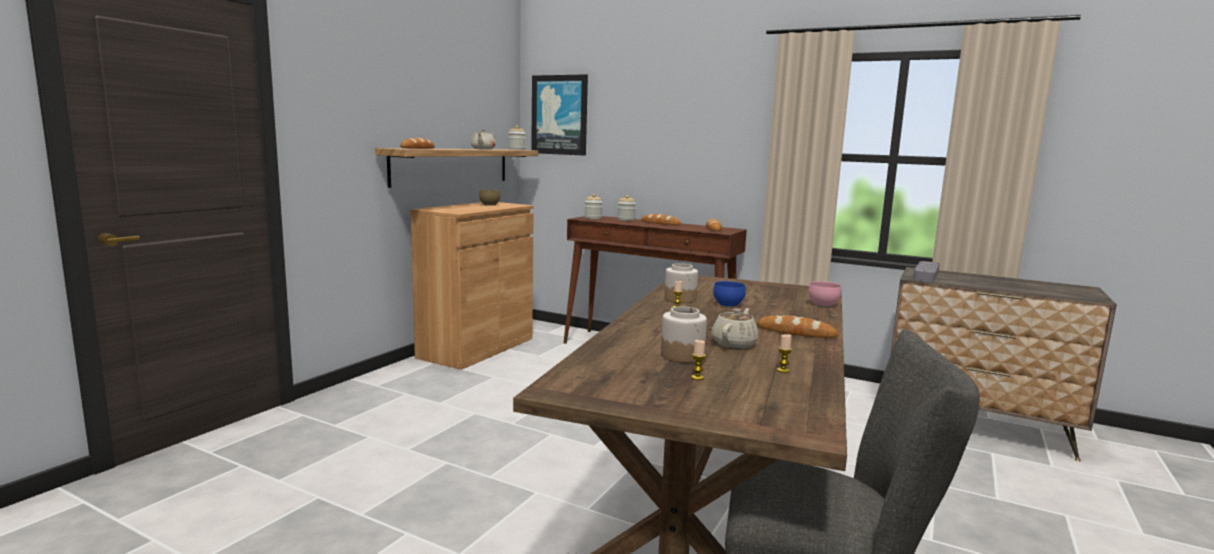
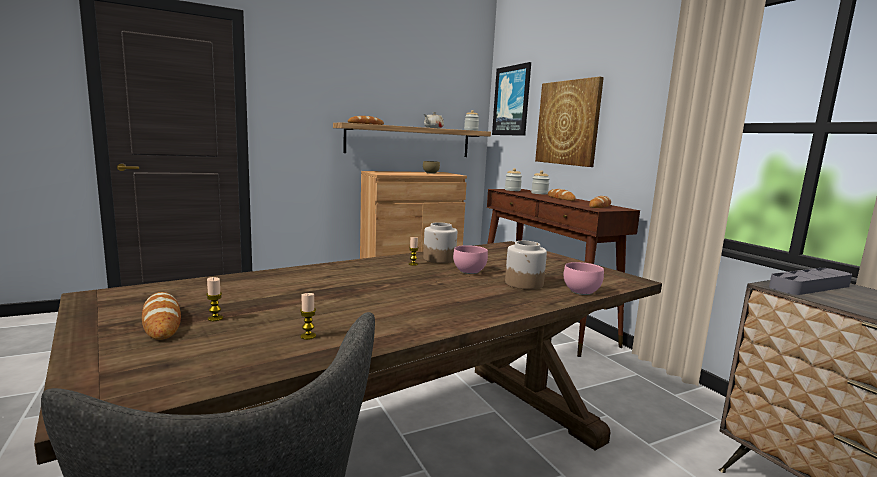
camera: 35 degrees right, 0 degrees up
(647, 144) = (568, 123): none -> picture
(682, 355) = (273, 299): jar -> jar (524, 283)
(727, 305) = (468, 271): blue bowl -> pink bowl
(734, 344) = (353, 302): beige teapot -> none
(796, 332) = (453, 308): bread -> bread (162, 321)

